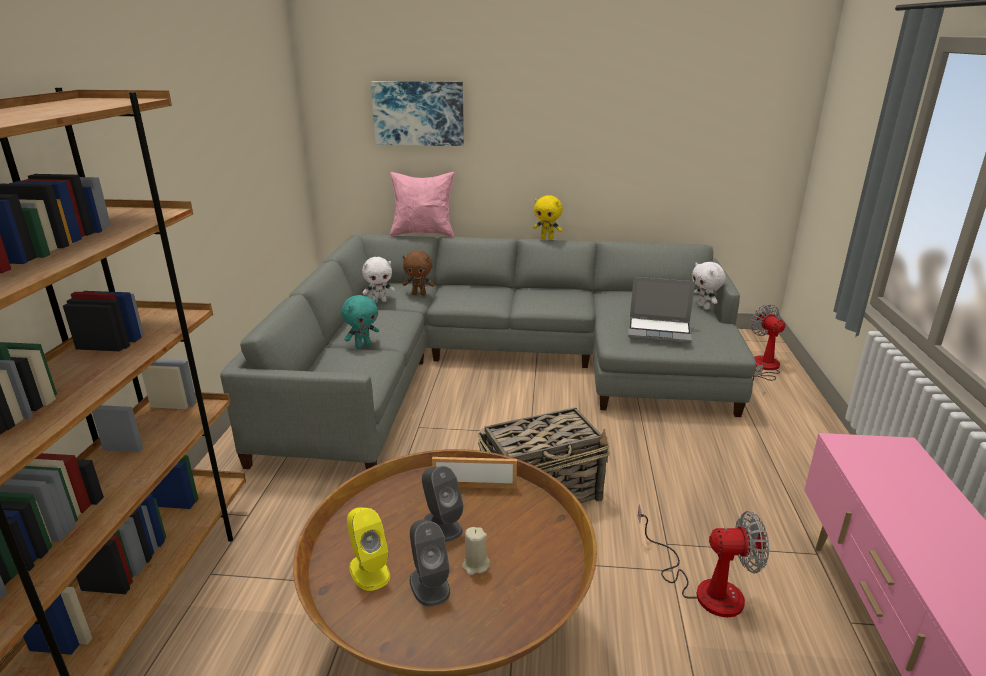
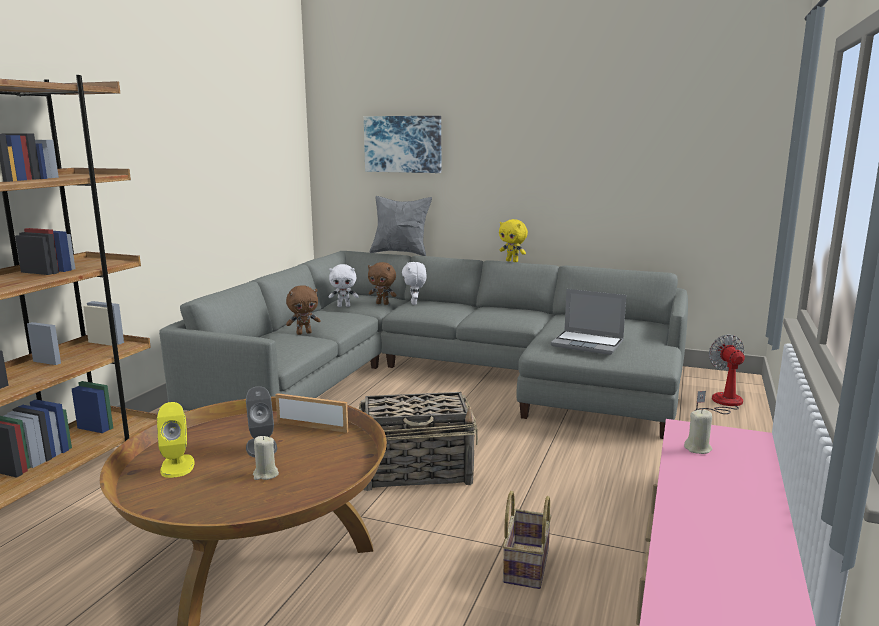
camera: 15 degrees right, 10 degrees down
(363, 345) = (304, 333): turquoise plush toy -> brown plush toy
(423, 234) = (400, 253): pink pillow -> grey pillow
(429, 585) = (216, 481): grey speaker -> none
(704, 307) = (655, 332): white plush toy -> white plush toy (415, 303)
(704, 587) = (525, 564): fan -> basket
(873, 469) = (698, 449): none -> beige candle

